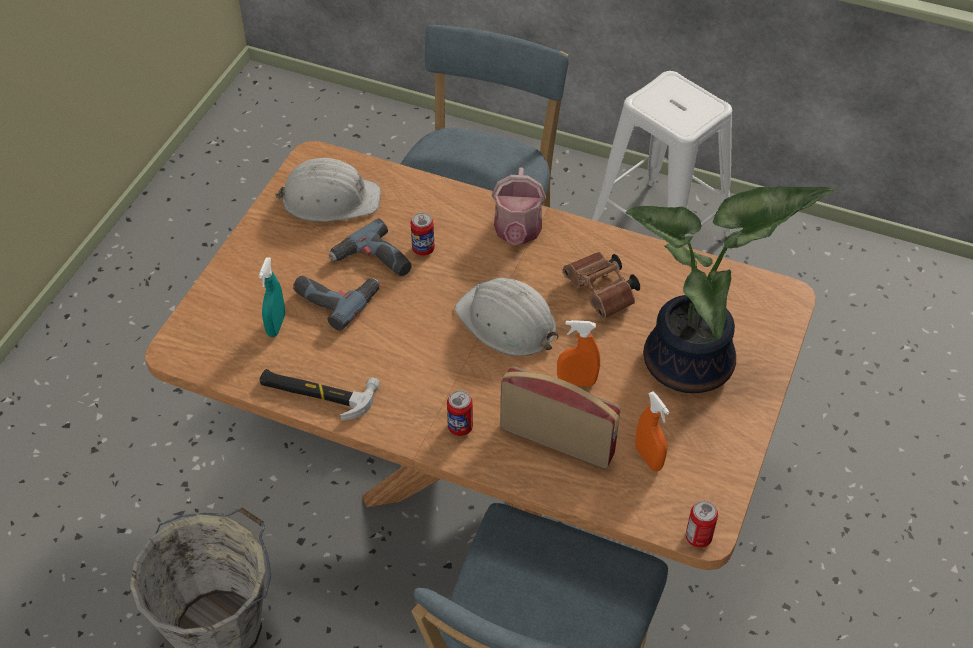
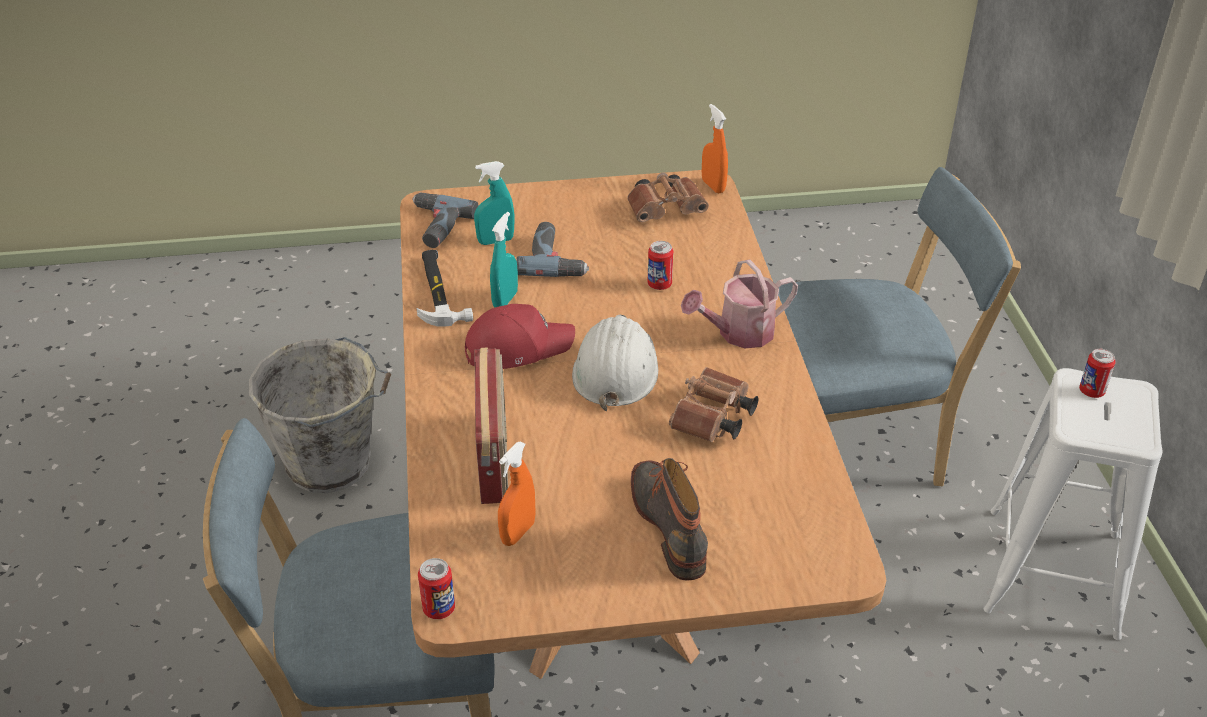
camera: 60 degrees right, 10 degrees down
(330, 199) = (667, 210): white hard hat -> brown binoculars
(365, 353) = (505, 300): none -> turquoise spray bottle
(373, 262) = (615, 263): power drill -> power drill (434, 226)
(434, 371) = (517, 347): none -> red cap
(460, 427) = (462, 388): can -> can (1091, 391)
(577, 382) = (578, 444): orange spray bottle -> orange spray bottle (713, 186)
(693, 366) = (671, 525): potted plant -> boot

